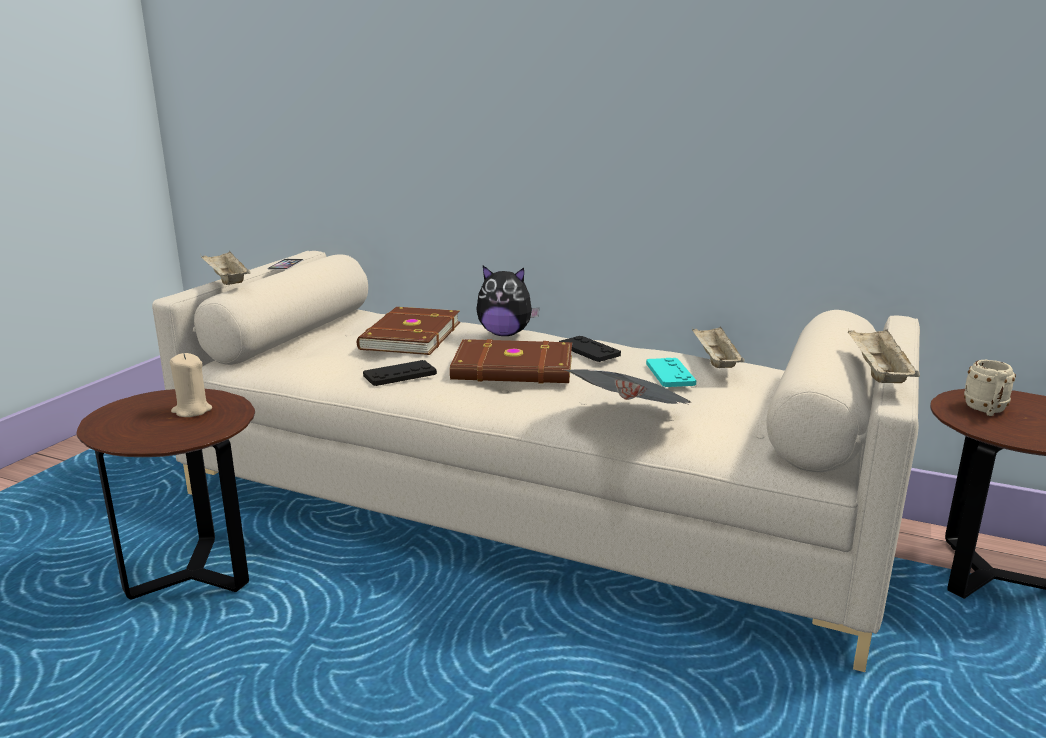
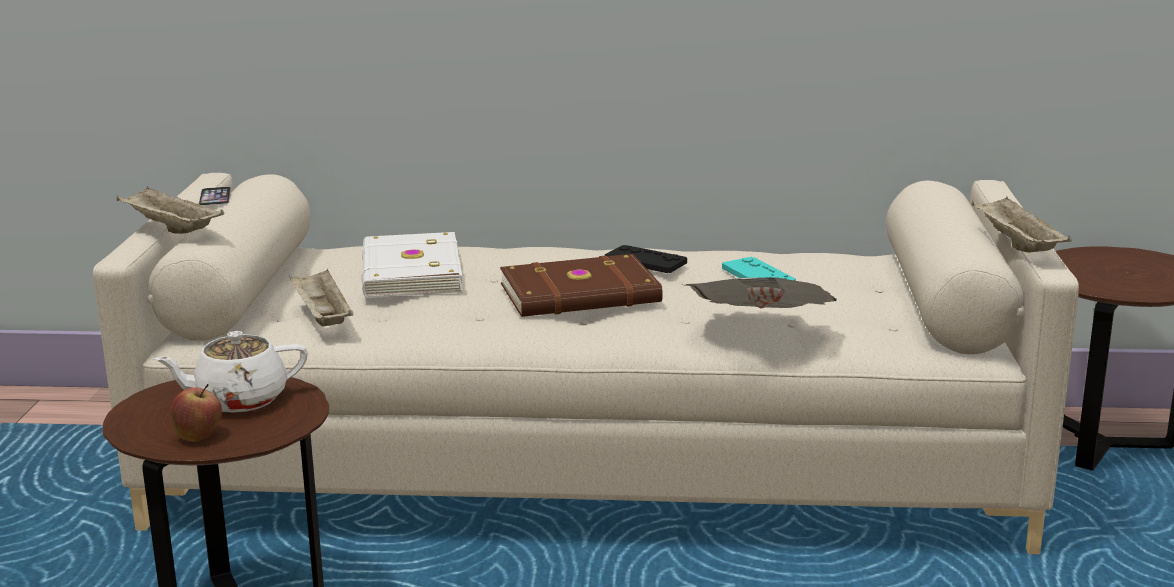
camera: 20 degrees left, 0 degrees up
(134, 433) = (199, 436): none -> apple
(192, 410) = (238, 400): beige candle -> white teapot
(400, 374) = (452, 320): black game controller -> none
(408, 336) = (408, 272): brown book -> white book
(505, 334) = (526, 254): plush toy -> none
(715, 361) = (794, 255): beige tray -> beige tray (322, 317)
(986, 410) = (1089, 270): beige mug -> none

